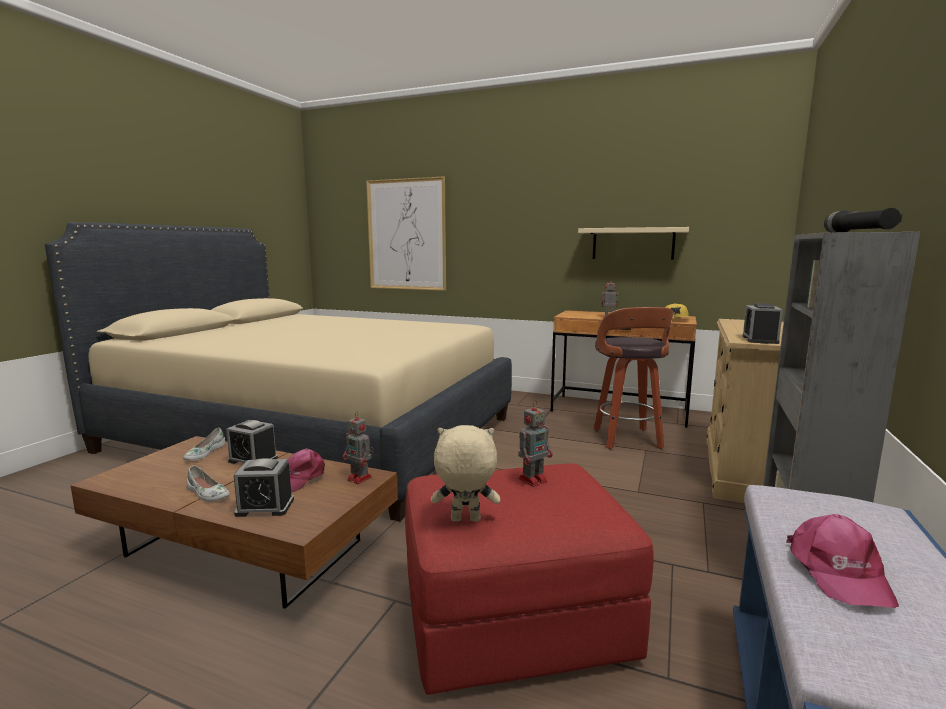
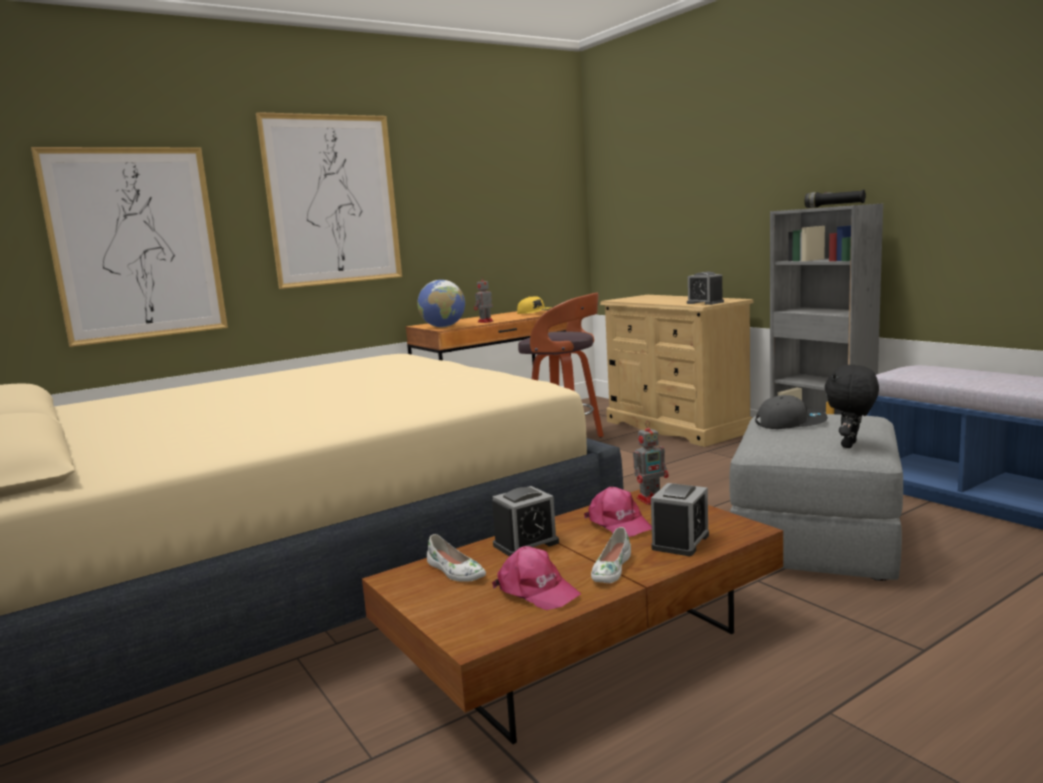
camera: 55 degrees left, 0 degrees up
(207, 494) = (610, 569): white shoe -> white shoe turned 135 degrees clockwise
(465, 520) = (851, 445): beige plush toy -> black plush toy
(513, 619) = (815, 542): red ottoman -> grey ottoman
(523, 210) = (332, 200): none -> picture
(533, 479) = (790, 422): toy robot -> grey cap
(571, 315) = (443, 327): none -> globe
(633, 243) = (464, 237): beige shelf -> none
(838, 572) = (990, 381): pink cap -> pink cap (536, 590)

